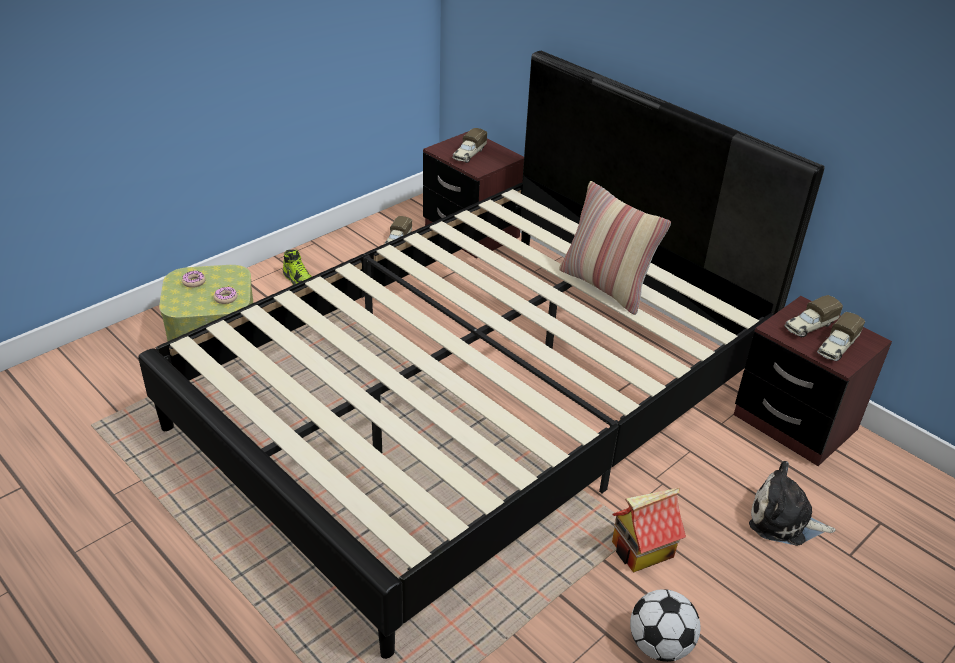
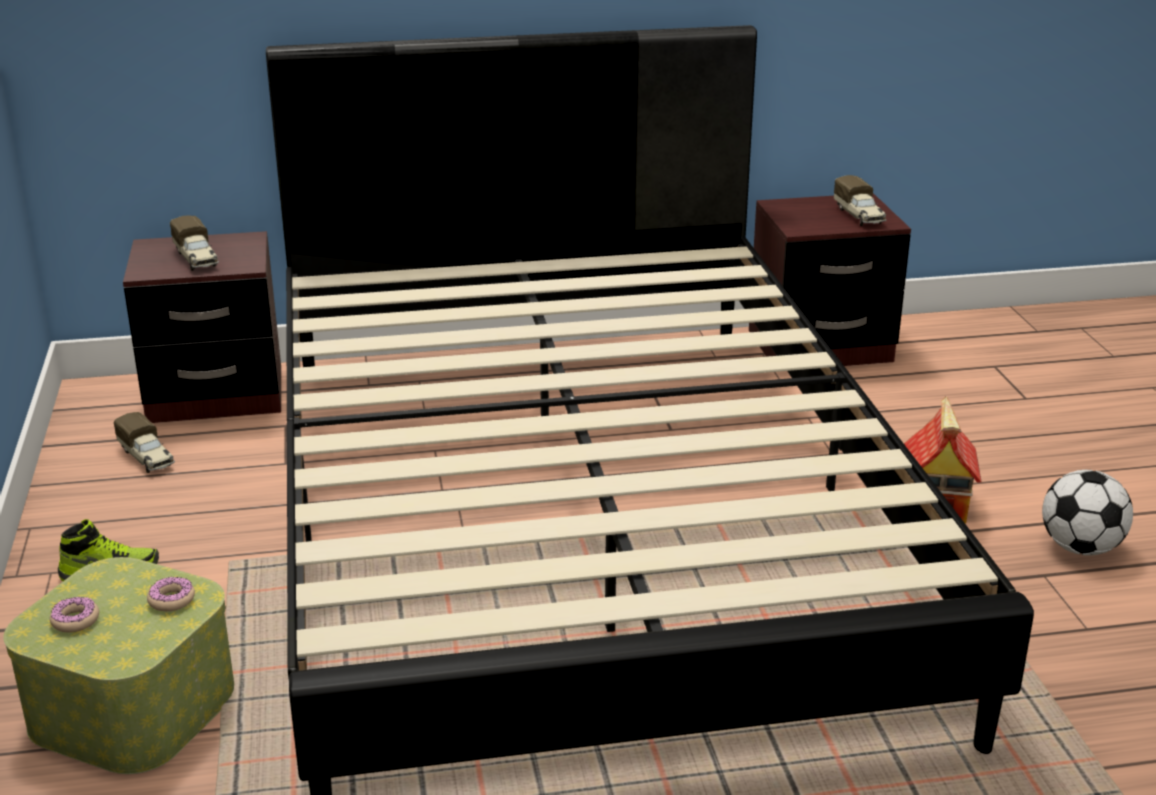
camera: 55 degrees left, 10 degrees down
(606, 286) = (586, 295): pillow -> none
(784, 520) = (955, 410): plush toy -> none
(809, 326) = (813, 215): toy truck -> none

